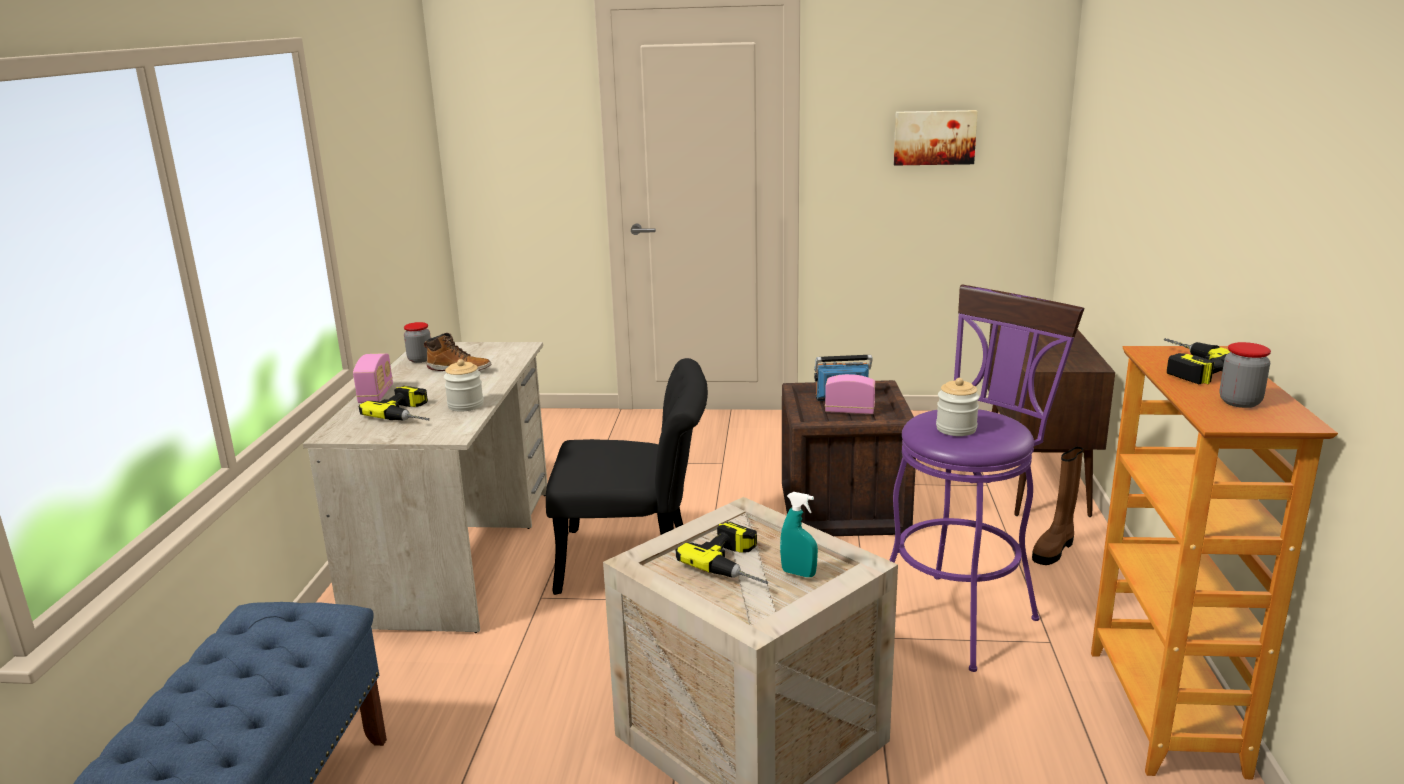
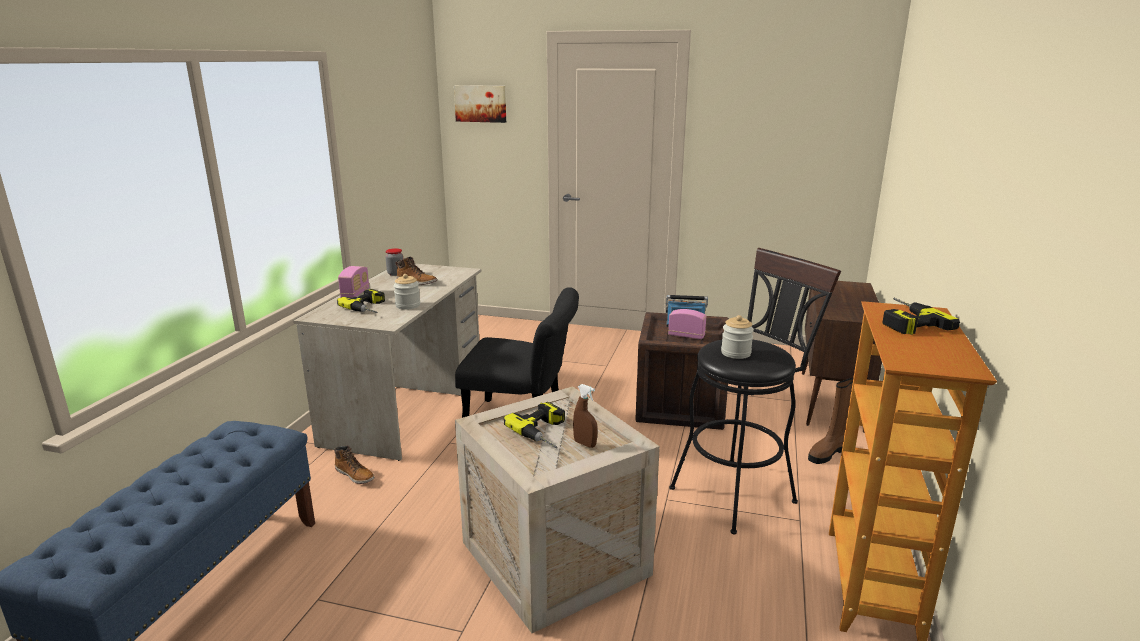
camera: 10 degrees right, 0 degrees up
(419, 662) = (355, 475): none -> boot
(798, 573) = (585, 444): turquoise spray bottle -> brown spray bottle
(934, 137) = (783, 143): picture -> picture (481, 103)
(961, 614) = (739, 491): purple stool -> black stool
(1240, 402) = (929, 350): jar -> none

